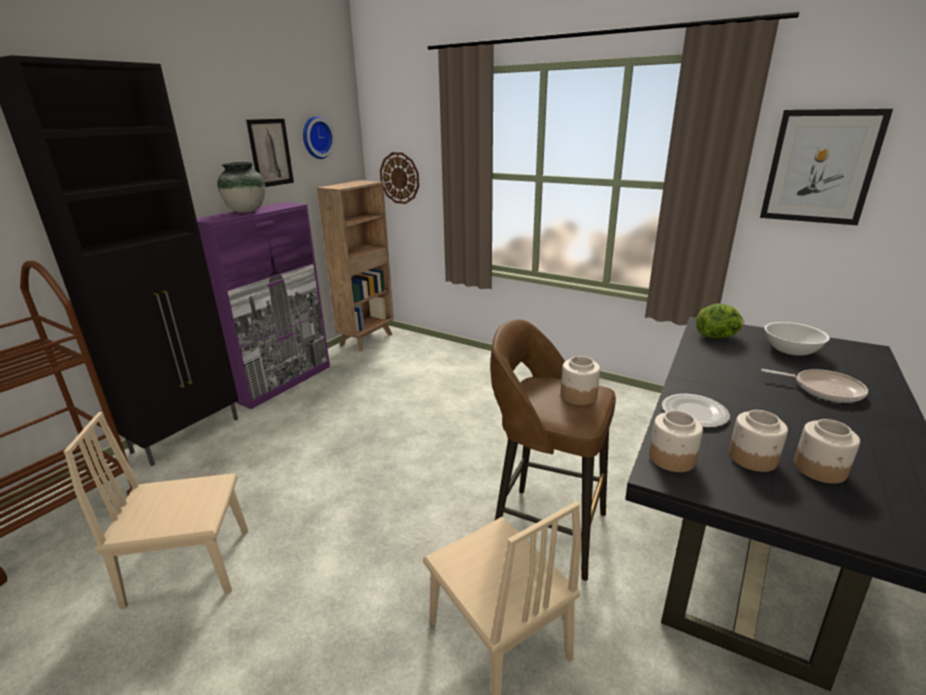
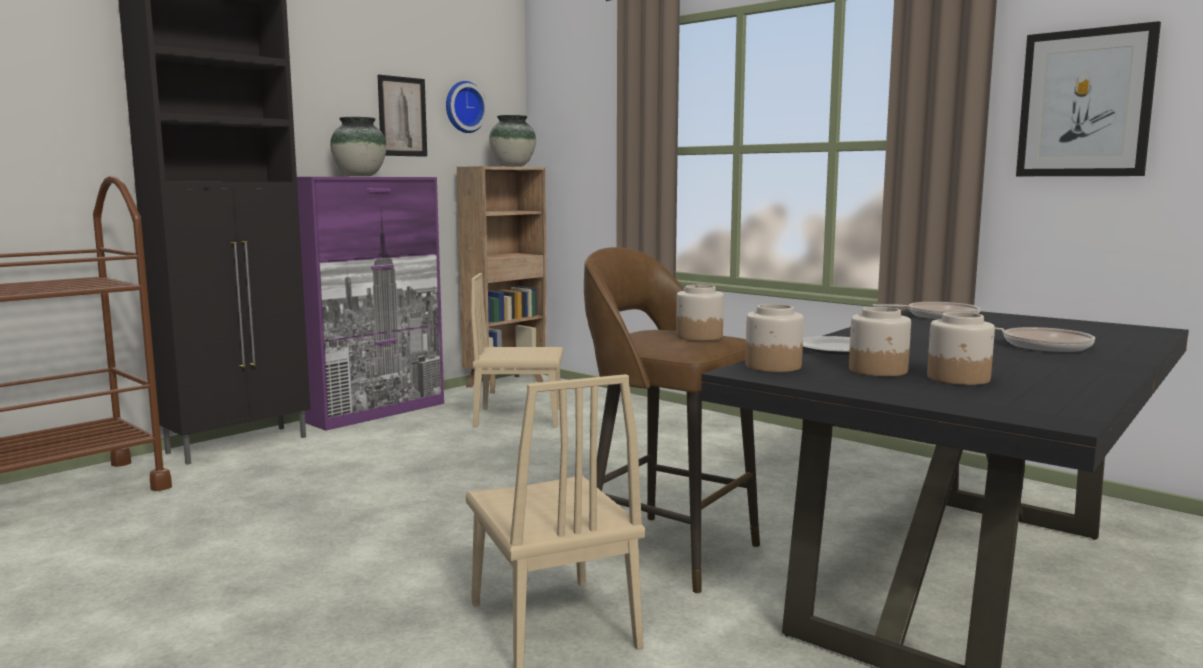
camera: 10 degrees right, 15 degrees down
(189, 566) = (200, 539): beige chair -> beige chair (519, 417)
(359, 183) = (513, 166): none -> vase
(399, 178) = (568, 164): wall clock -> none
(717, 337) = (937, 316): lettuce -> frying pan
(791, 351) = (1033, 326): white bowl -> none

